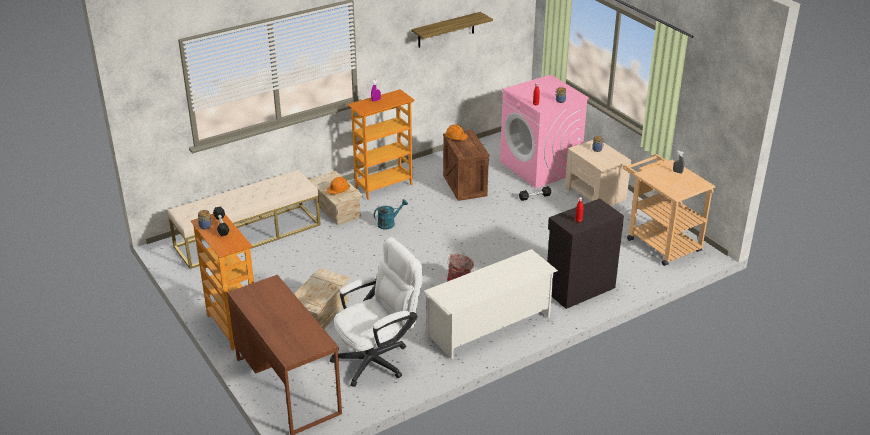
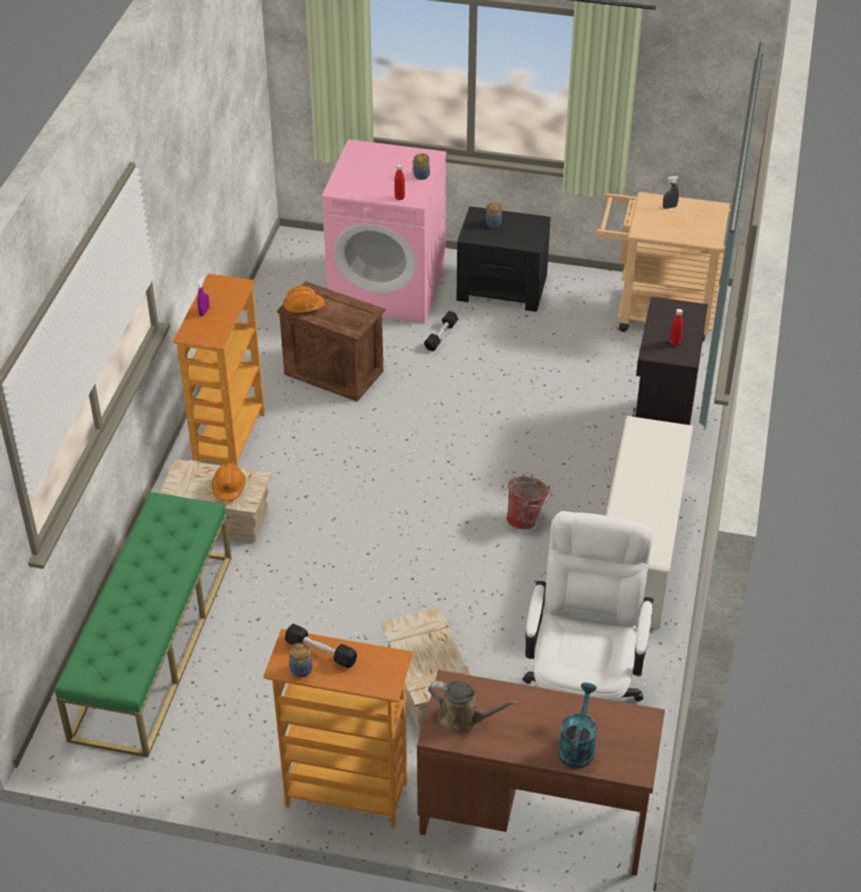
camera: 45 degrees left, 10 degrees up
(248, 235) = (153, 645): beige bench -> green bench
(257, 295) = (463, 719): none -> brown watering can
(389, 223) = (319, 493): turquoise watering can -> turquoise watering can (577, 745)
(446, 30) = (208, 141): shelf -> none
(595, 193) = (502, 288): beige nightstand -> black nightstand

